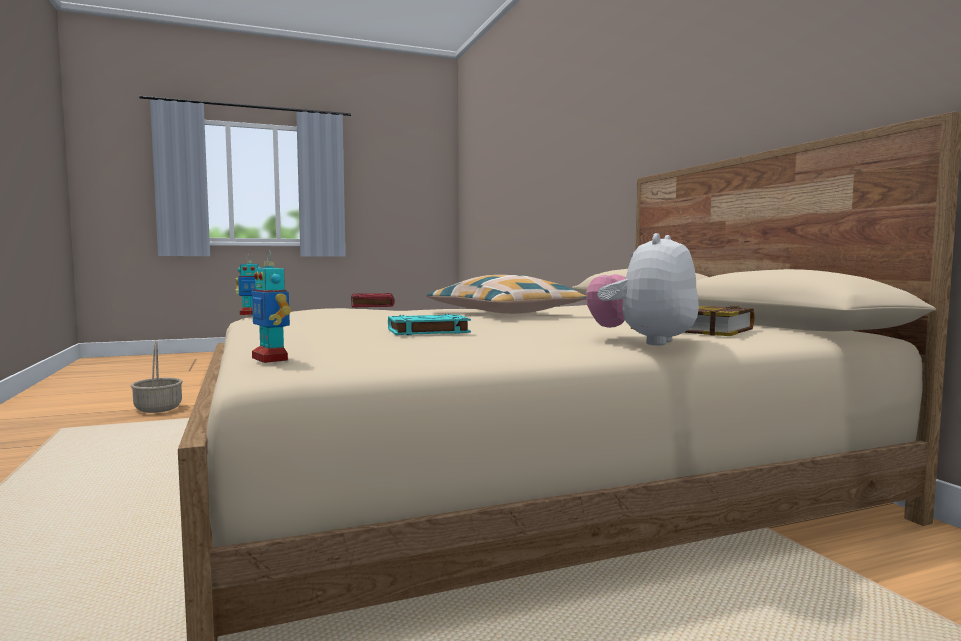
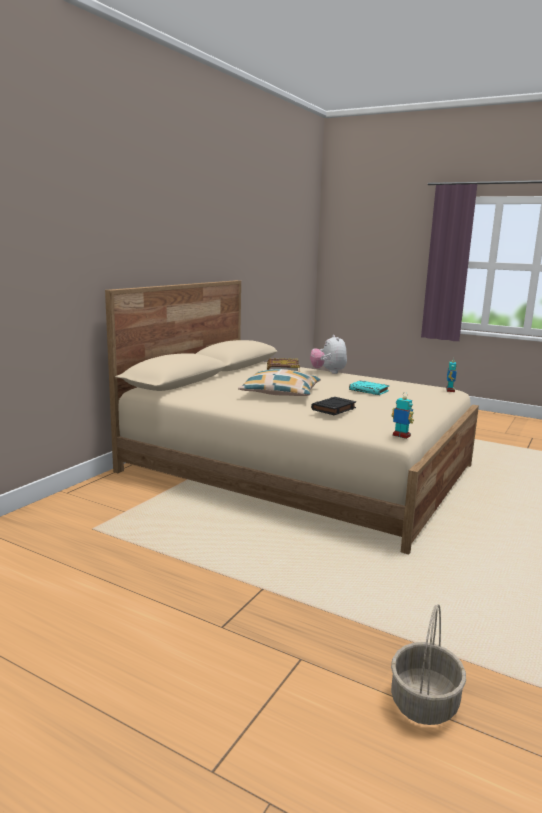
camera: 130 degrees left, 10 degrees up
(372, 305) = (333, 409): red book -> black book
(643, 342) = (328, 372): plush toy -> plush toy turned 90 degrees clockwise

